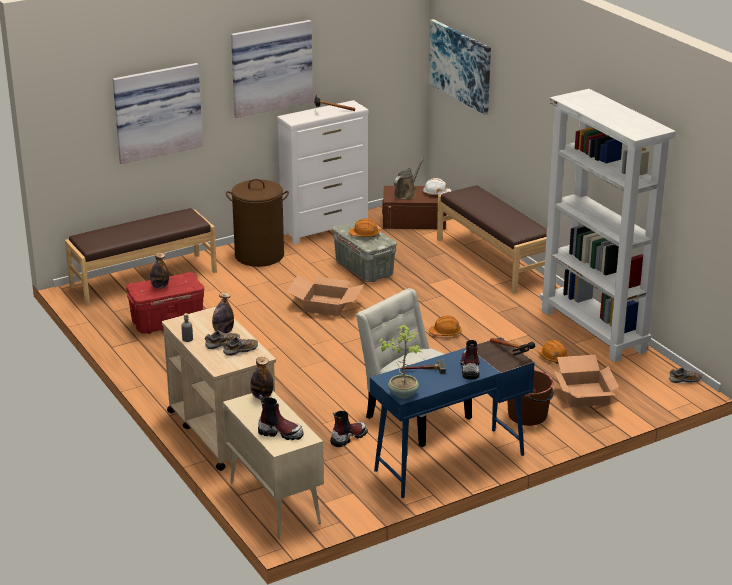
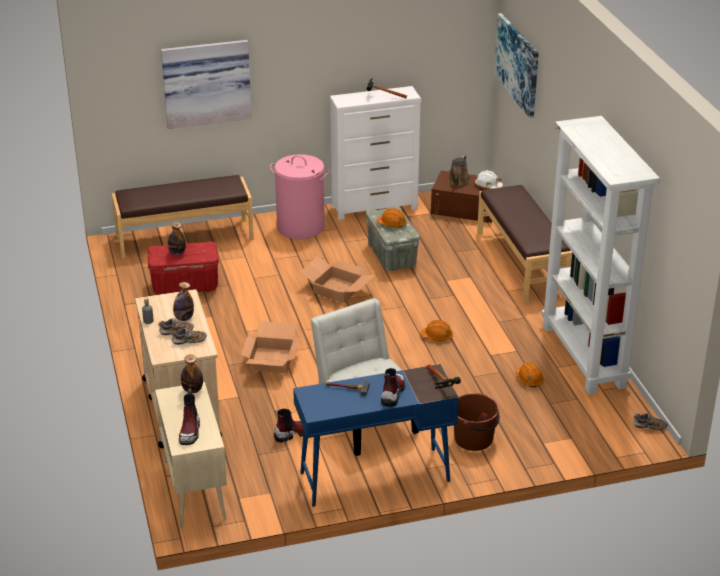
camera: 15 degrees right, 5 degrees up
(259, 255) = (301, 227): brown laundry basket -> pink laundry basket
(270, 67) = (325, 48): picture -> none
(280, 433) = (190, 432): boot -> boot turned 60 degrees clockwise
(403, 393) = (315, 411): potted plant -> none
(406, 194) = (458, 182): brown watering can -> brown watering can turned 150 degrees clockwise
(585, 395) = (541, 426): cardboard box -> cardboard box (272, 360)

